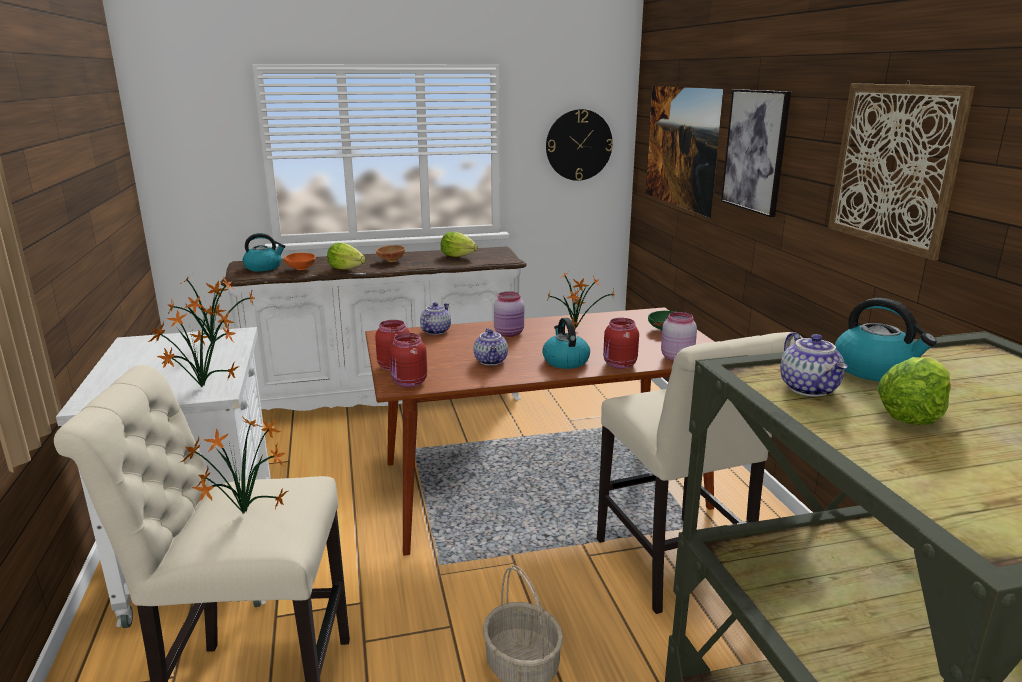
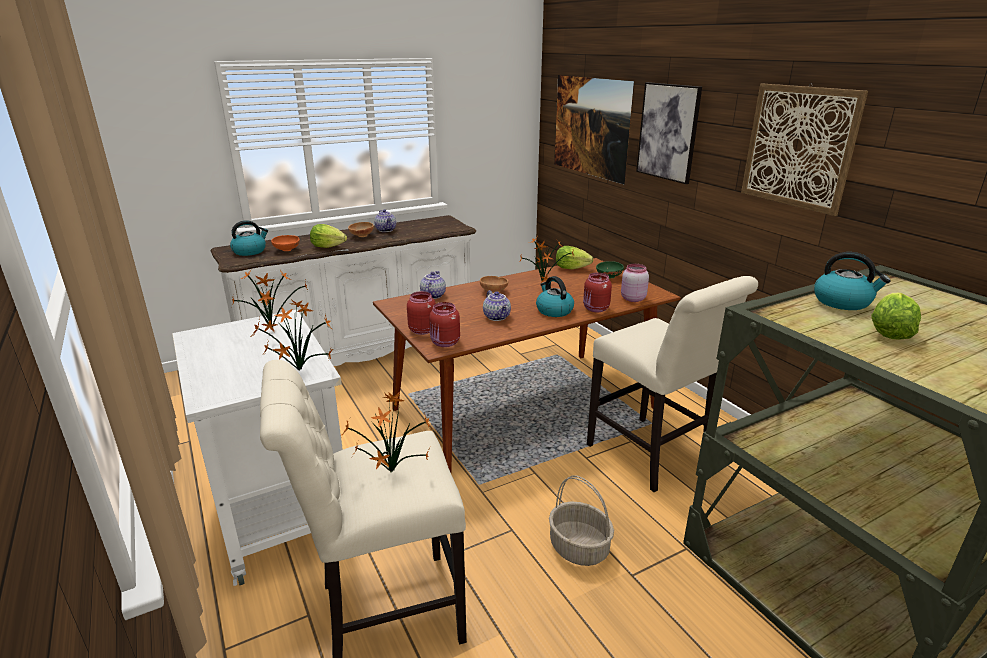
camera: 15 degrees left, 5 degrees up
(458, 256) = (416, 227): lettuce -> lettuce (571, 268)
(509, 333) = (494, 291): pink jar -> brown bowl
(578, 145) = (497, 125): wall clock -> none
(810, 389) = (814, 321): teapot -> teapot (386, 230)

